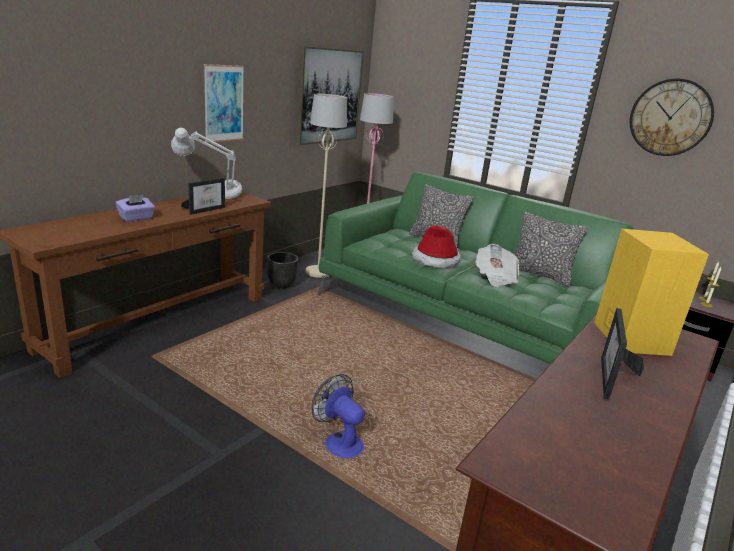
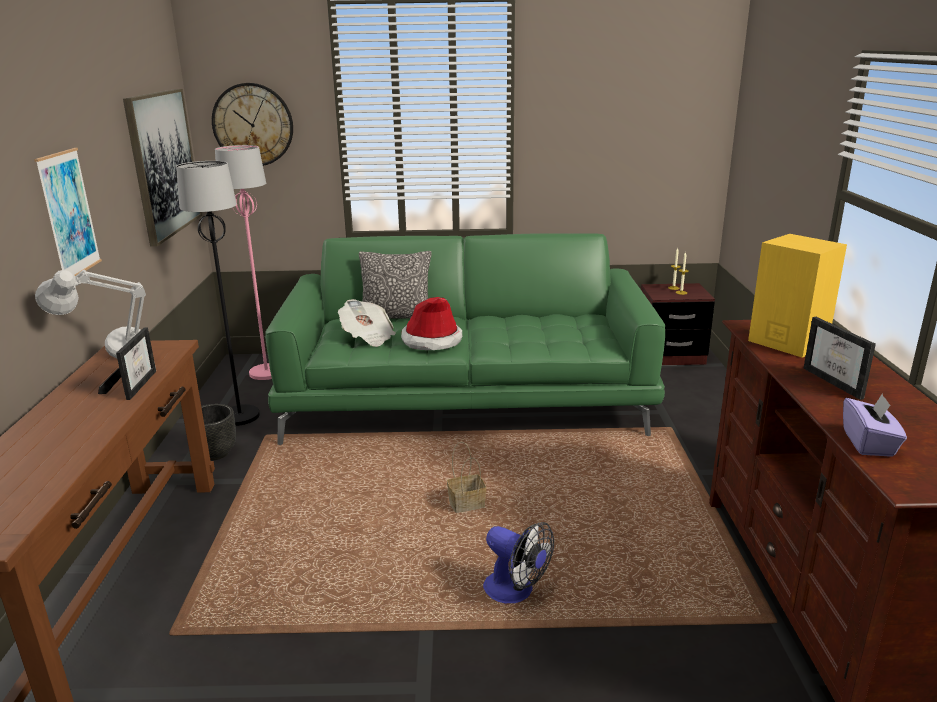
camera: 35 degrees left, 0 degrees up
(136, 218) = (62, 438): purple tissue box -> purple tissue box (869, 443)
(318, 272) = (240, 416): beige floor lamp -> black floor lamp
(339, 441) = (516, 592): fan -> fan turned 150 degrees counterclockwise
(380, 378) = (467, 504): none -> basket
(495, 277) = (510, 336): newspaper -> newspaper (368, 337)
(540, 275) = (540, 317): pillow -> none
(670, 117) = (597, 113): wall clock -> wall clock (253, 125)

